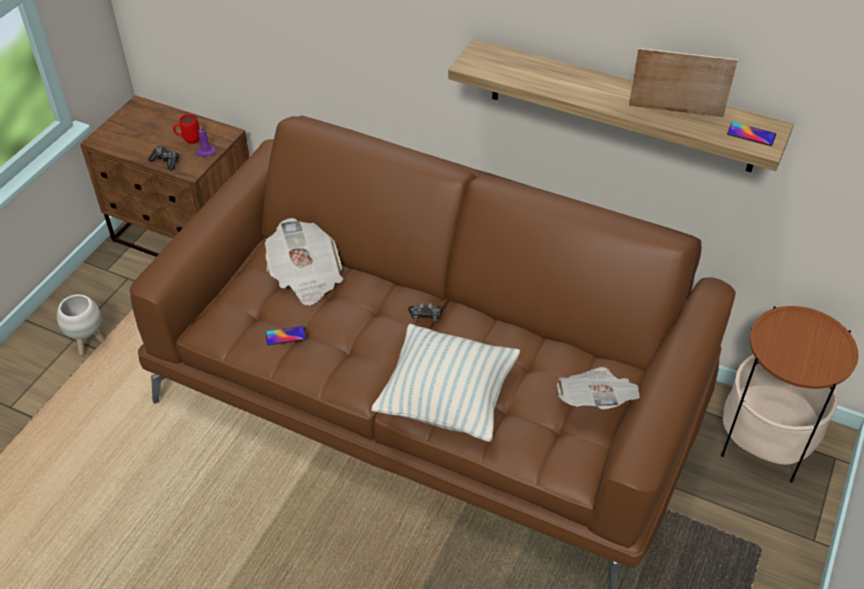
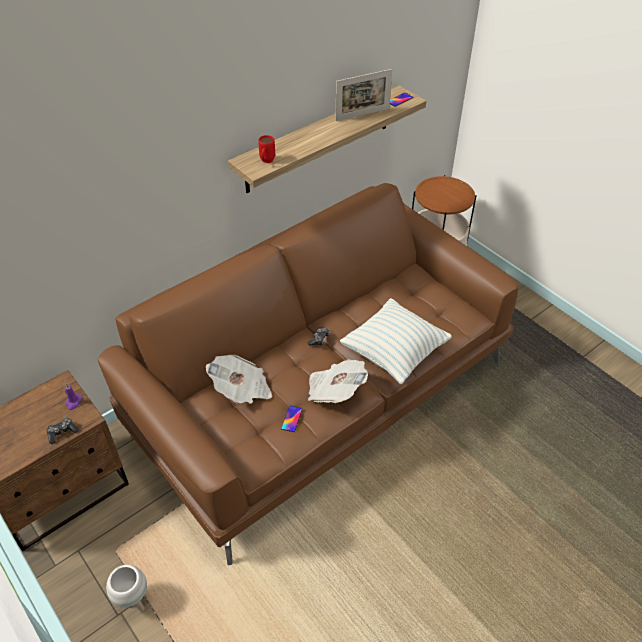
camera: 65 degrees left, 0 degrees up
(188, 141) = (49, 410): red mug -> red mug (266, 162)
(595, 401) = (429, 290): newspaper -> newspaper (335, 391)
(675, 111) = (362, 114): picture frame -> picture frame turned 150 degrees counterclockwise

